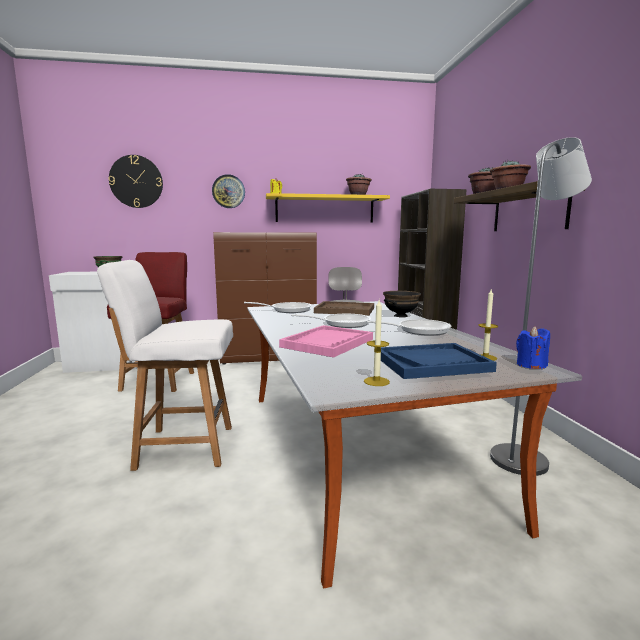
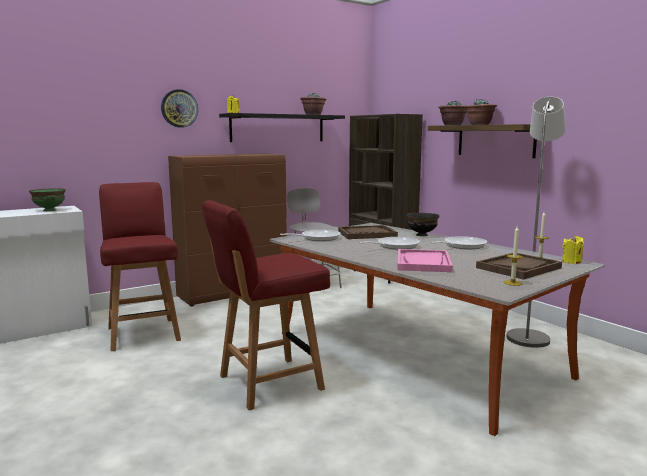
camera: 25 degrees left, 0 degrees up
(136, 181) = (69, 95): wall clock -> none
(183, 447) = (268, 383): white chair -> red chair
(325, 209) = (278, 128): yellow shelf -> black shelf
(432, 363) = (518, 268): blue tray -> brown tray
(531, 365) = (571, 261): blue candle -> yellow candle

